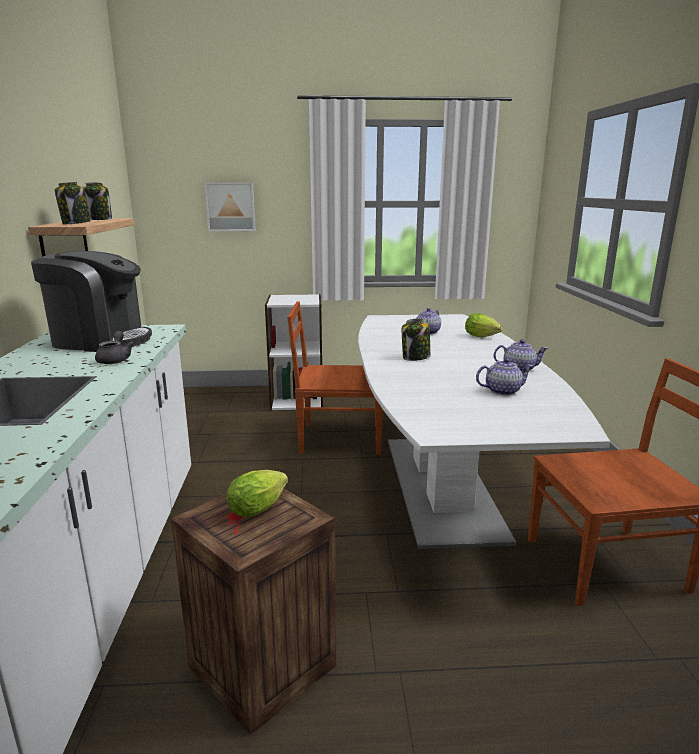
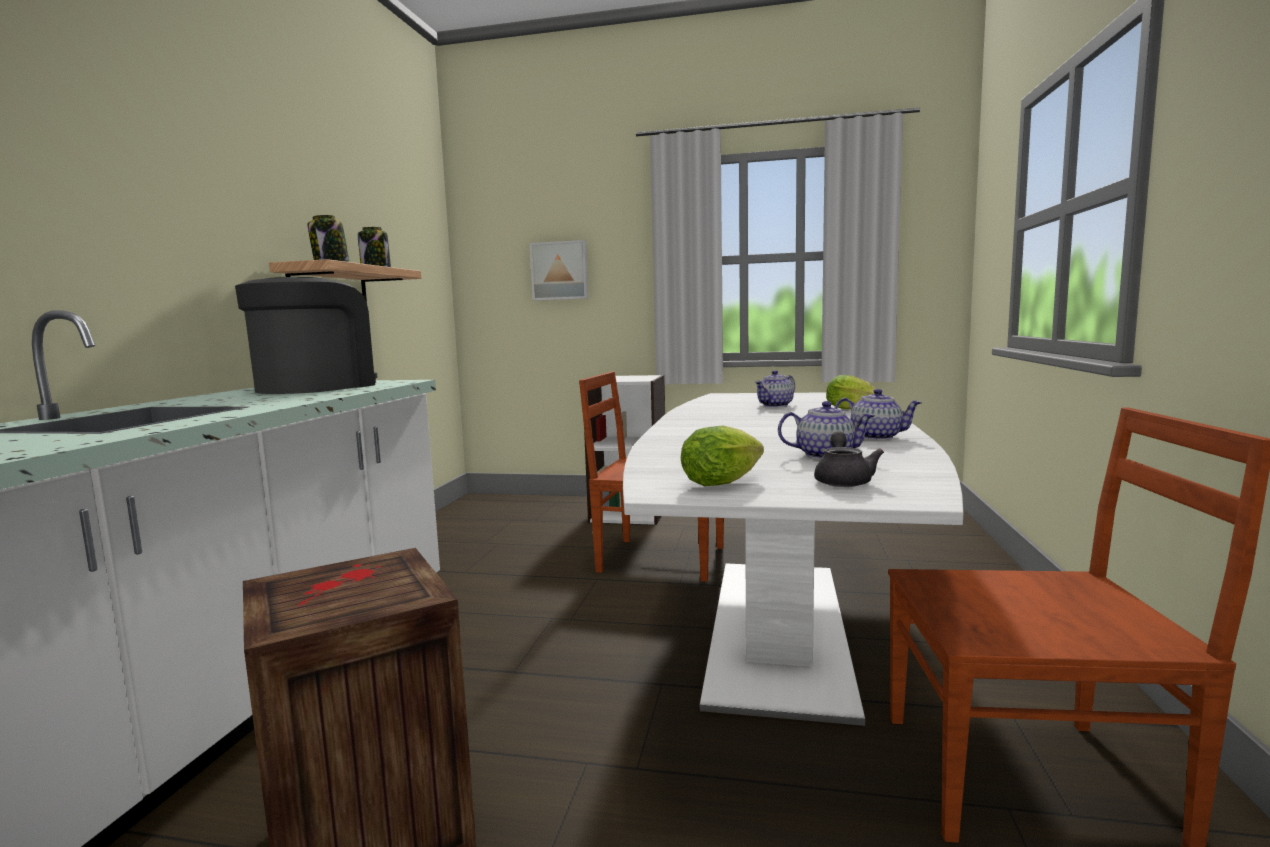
camera: 15 degrees right, 10 degrees down
(100, 340) = (316, 387): coffee machine -> coffee machine turned 90 degrees counterclockwise
(115, 359) = (298, 397): grey teapot -> grey teapot (843, 480)
(260, 507) = (369, 578): lettuce -> lettuce (725, 482)
(415, 358) = (729, 425): jar -> none

